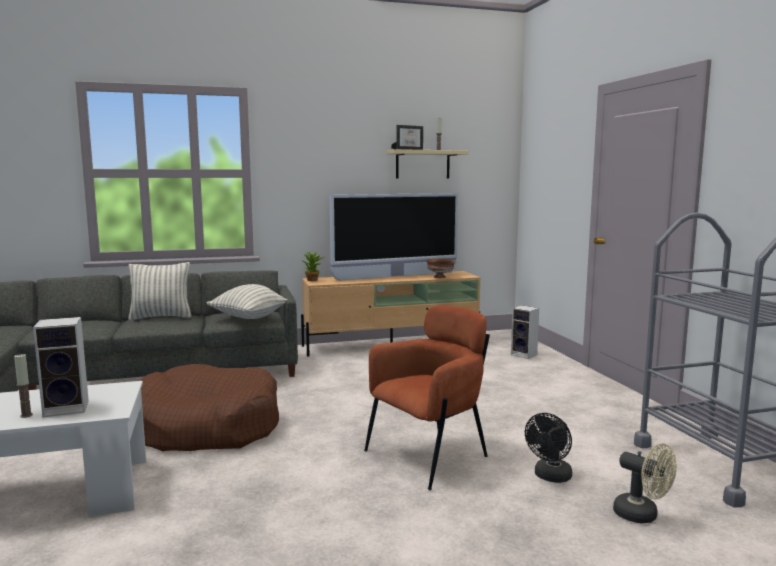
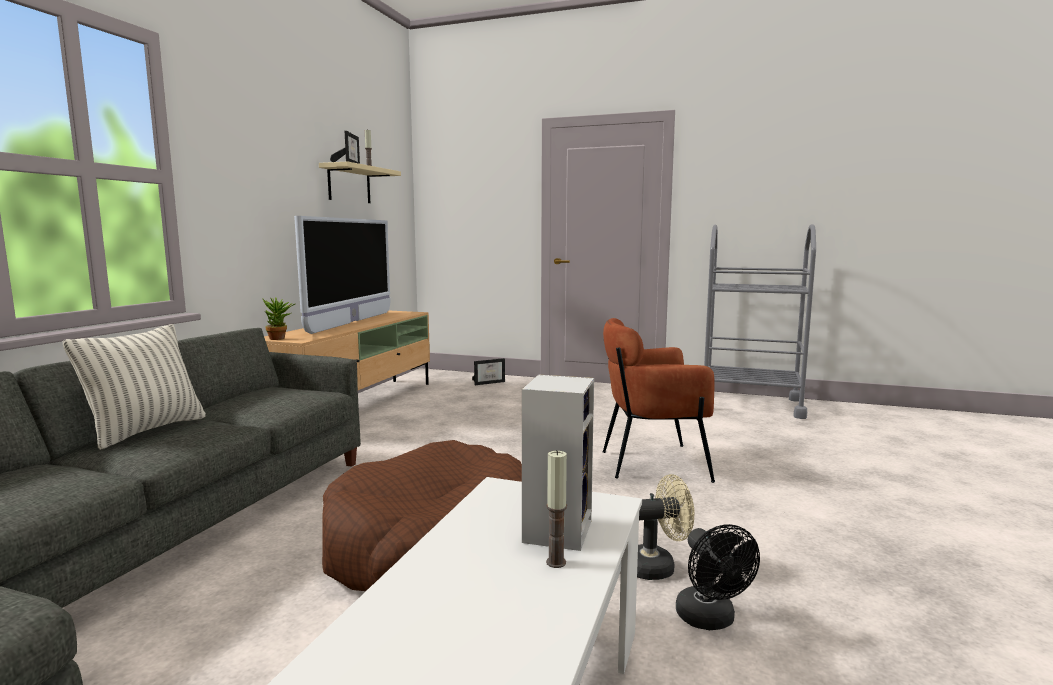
camera: 55 degrees left, 0 degrees up
(249, 318) = (297, 396): pillow -> none
(429, 456) = (653, 463): brown armchair -> brown armchair turned 90 degrees counterclockwise
(440, 277) = (397, 316): brown bowl -> none
(525, 355) = (489, 382): speaker -> picture frame
(550, 477) = (729, 442): black fan -> black fan (710, 620)
(642, 516) = (802, 439): beige fan -> beige fan (657, 567)

